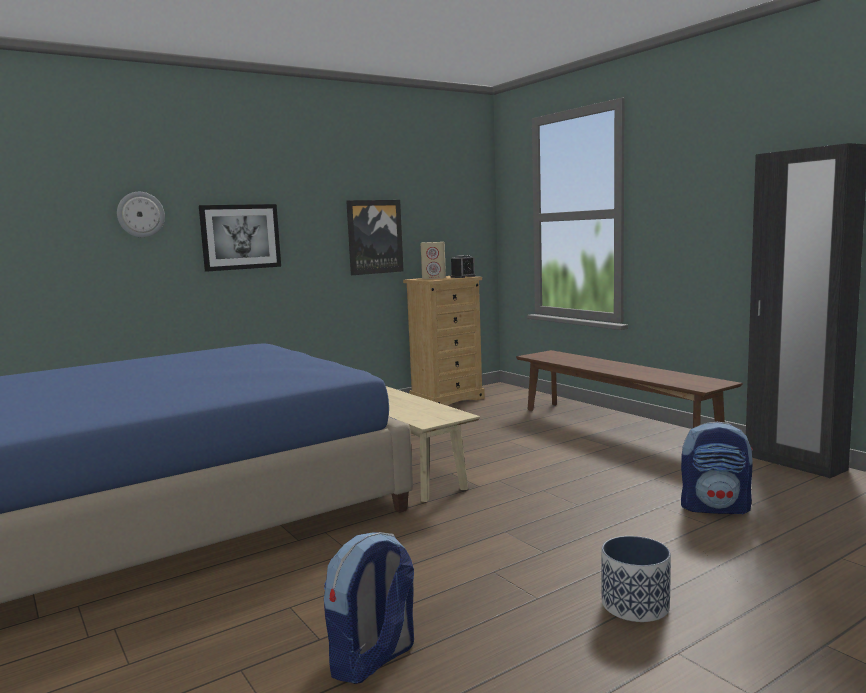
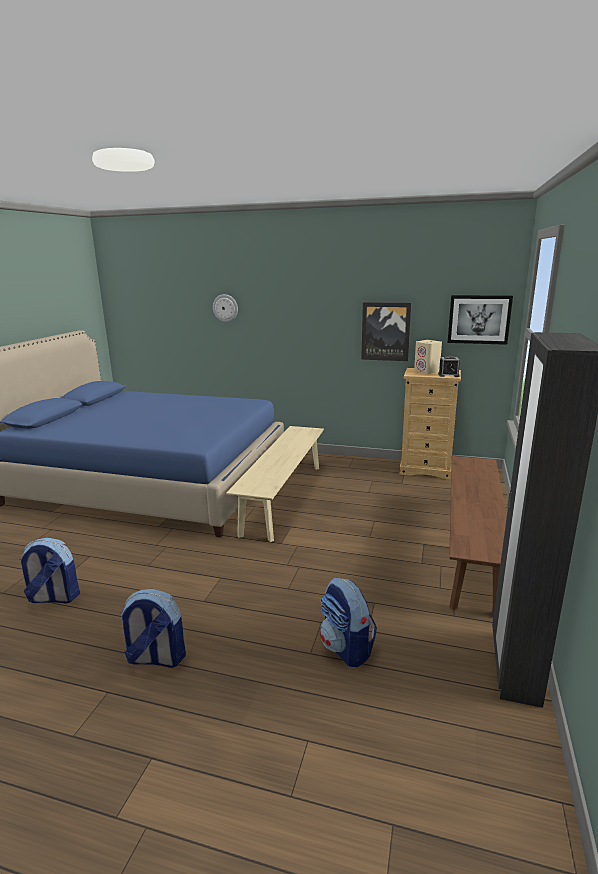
camera: 50 degrees right, 10 degrees up
(240, 237) = (283, 325): picture -> picture (479, 319)
(635, 606) = (156, 658): planter -> backpack

